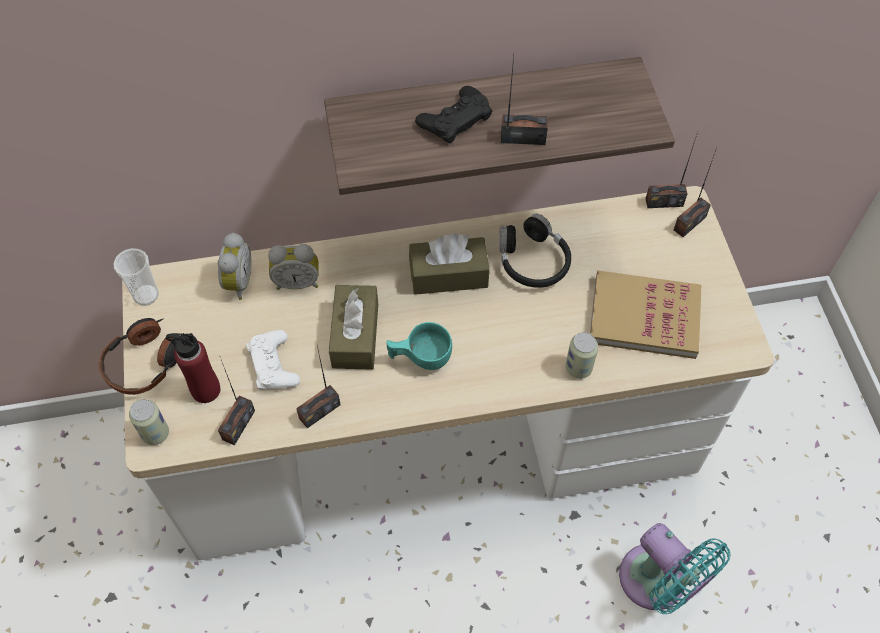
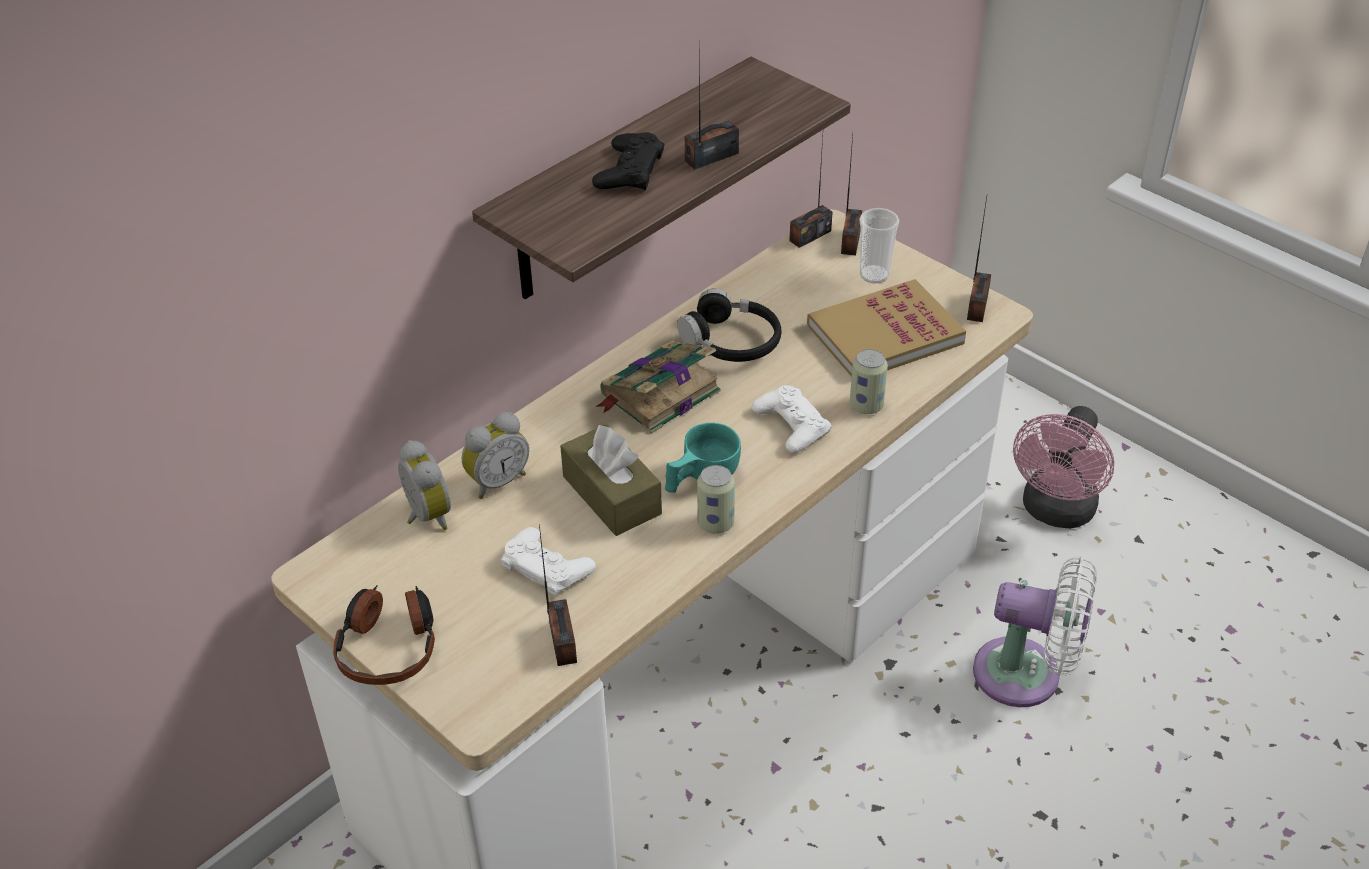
camera: 35 degrees left, 15 degrees down
(146, 295) = (323, 584): cup -> cup (874, 275)
(155, 433) = (471, 704): can -> can (715, 523)
(205, 390) = (490, 632): red bottle -> none
(319, 411) = (641, 581): radio -> radio (977, 307)
(448, 275) = (658, 394): brown tissue box -> book
(514, 352) = (791, 425): none -> white game controller
(658, 583) = (1026, 675): turquoise fan -> white fan
(783, 478) = (1055, 512): none -> pink fan

